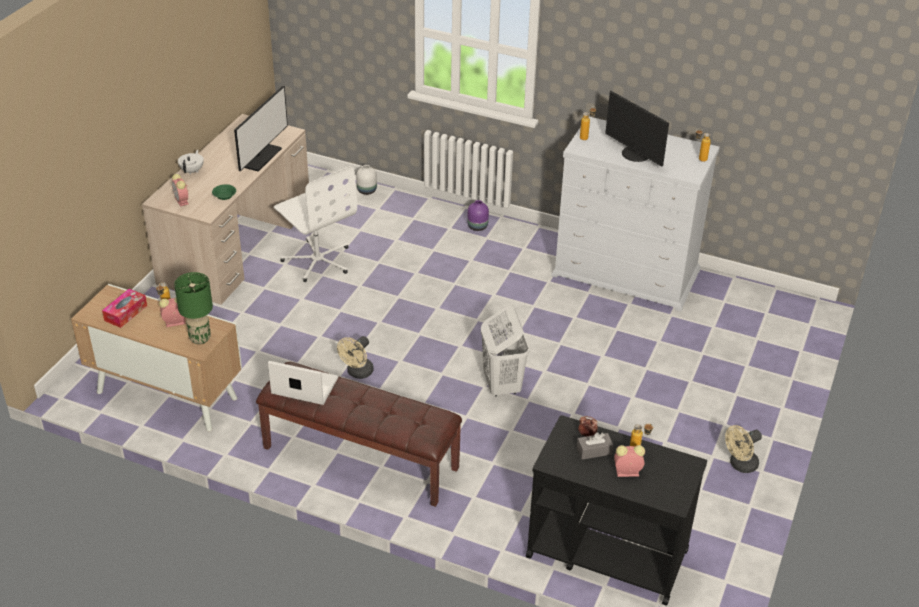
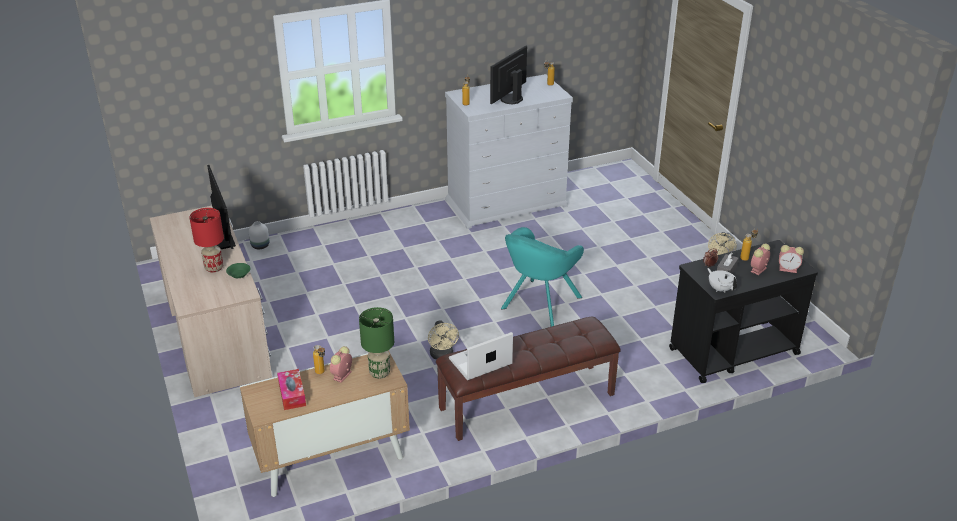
camera: 45 degrees left, 5 degrees down
(182, 201) = (209, 296): alarm clock -> alarm clock (789, 269)
(192, 171) = (180, 273): white teapot -> white teapot (720, 289)
(218, 180) = (214, 268): none -> red table lamp
(318, 260) = (298, 307): white office chair -> none
(477, 226) = (374, 226): purple vase -> none
(501, 385) = (539, 305): white laundry basket -> turquoise armchair
(634, 154) = (510, 99): monitor -> monitor turned 120 degrees clockwise

